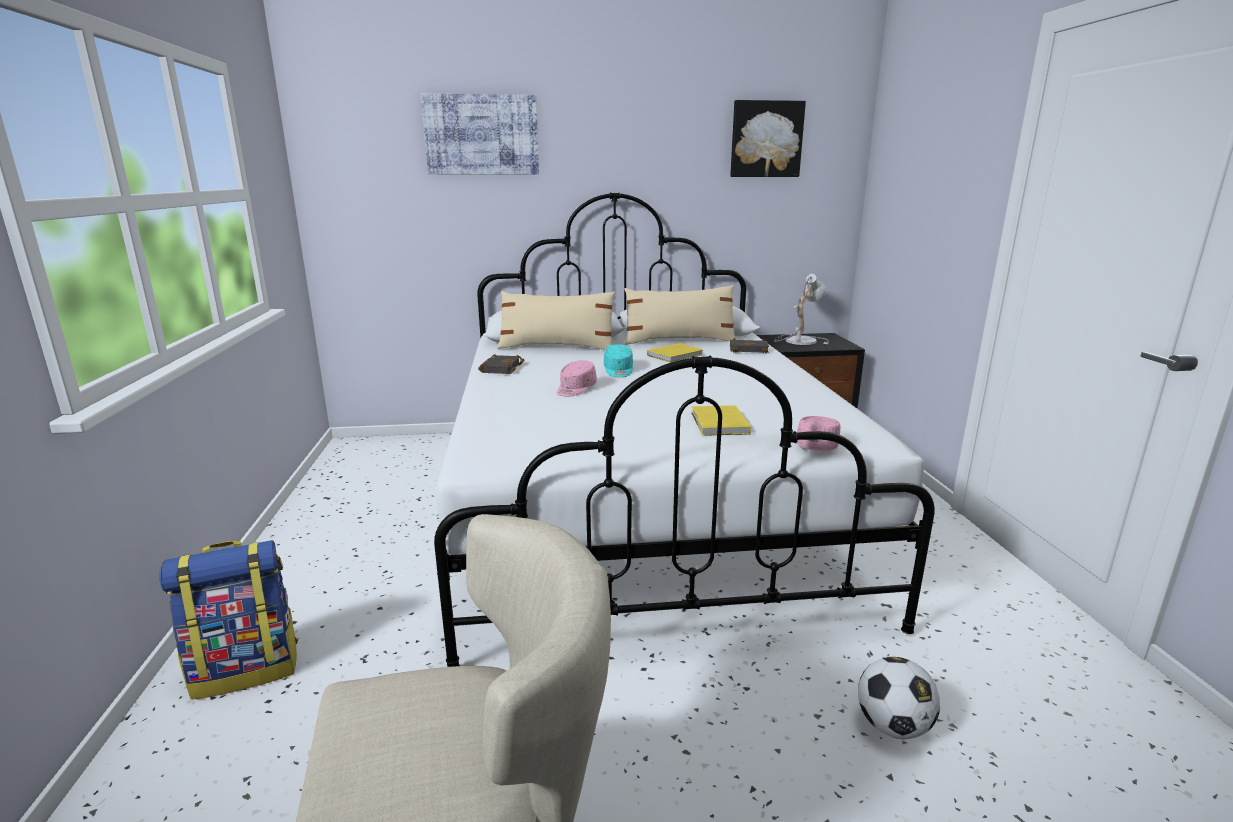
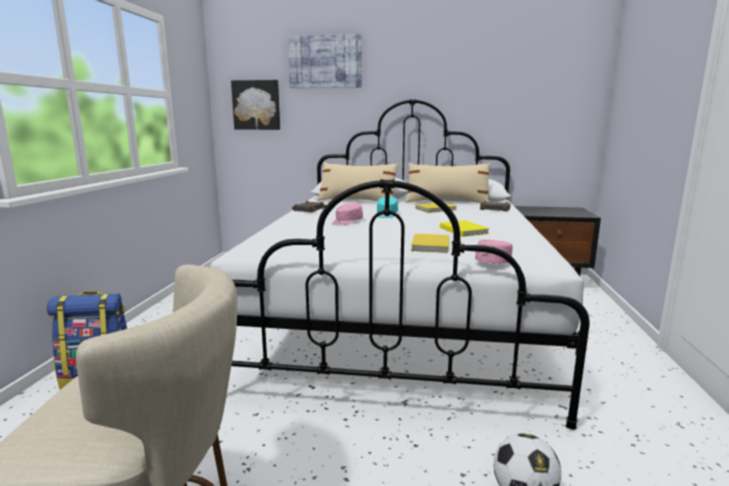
camera: 15 degrees right, 5 degrees down
(739, 392) = (463, 230): none -> yellow book
(766, 139) = (527, 60): picture -> picture (256, 105)
(798, 340) = (549, 210): table lamp -> none

